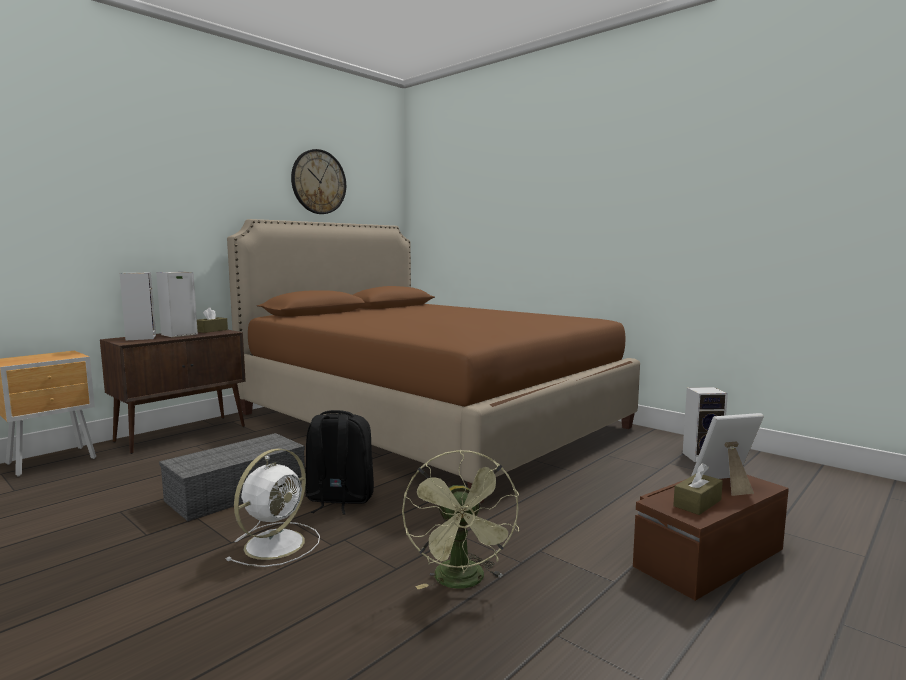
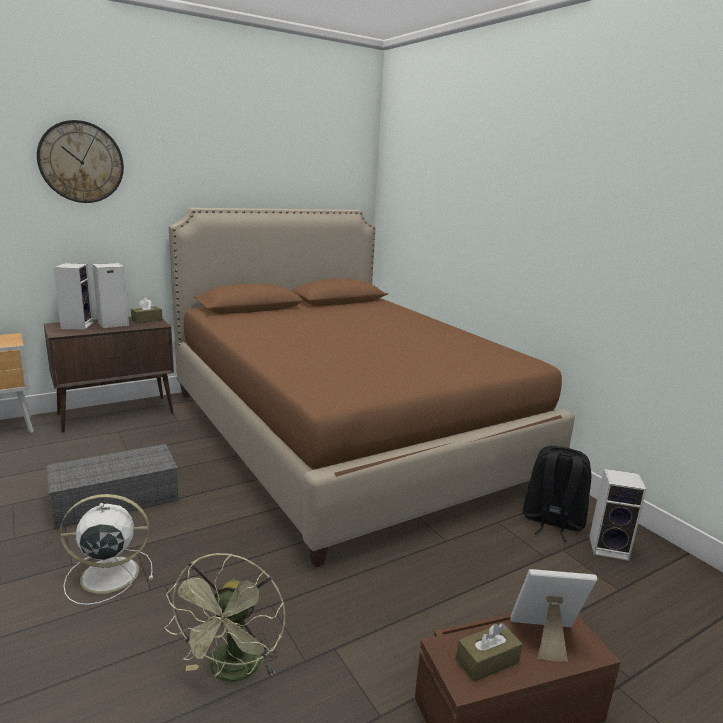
camera: 15 degrees right, 10 degrees up
(277, 543) = (107, 575): white fan -> white fan turned 150 degrees counterclockwise
(318, 182) = (273, 164): wall clock -> wall clock (81, 162)
(339, 500) = (193, 530): black backpack -> black backpack (551, 522)

